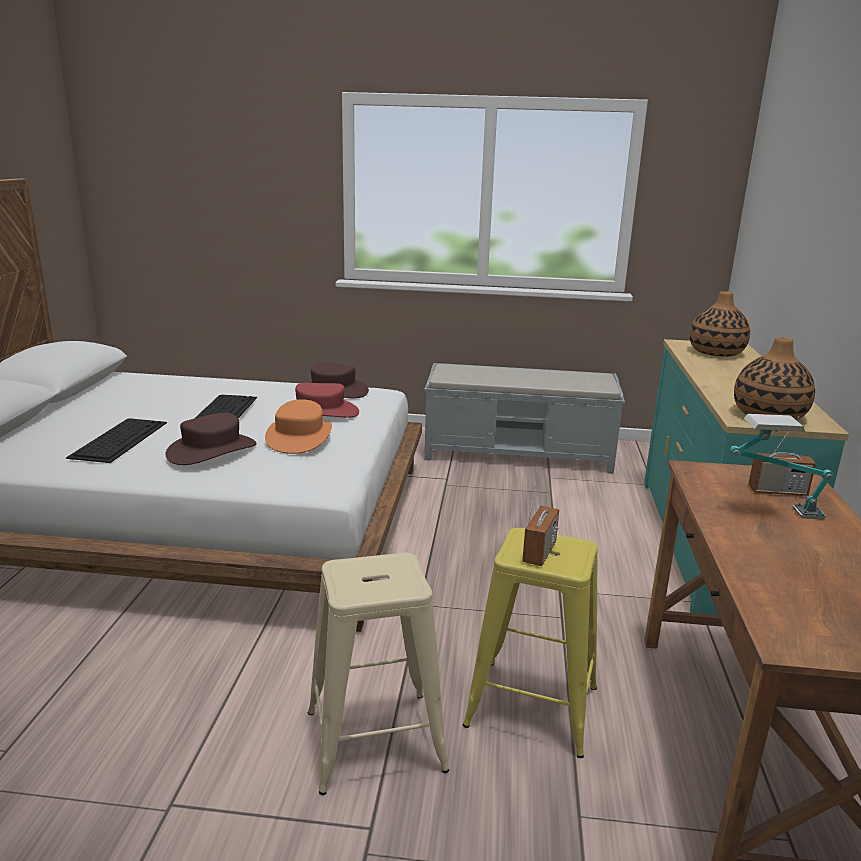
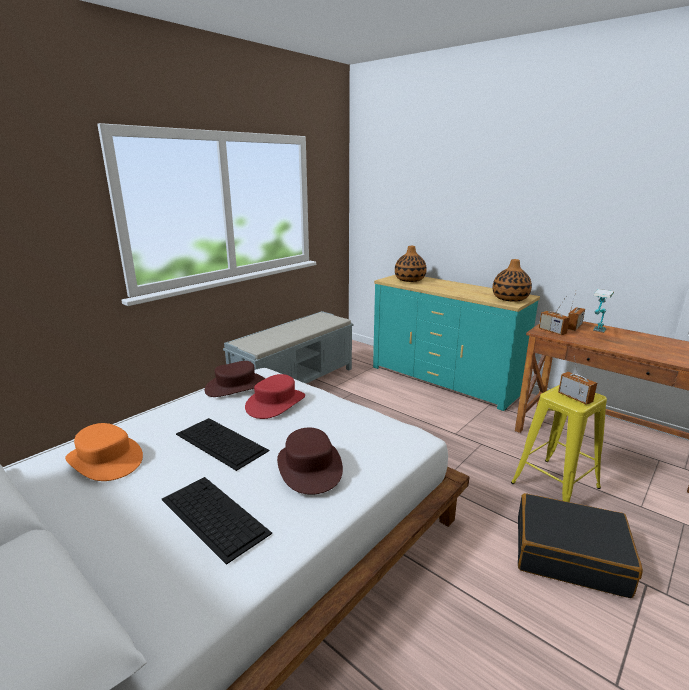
camera: 55 degrees left, 0 degrees up
(299, 437) = (323, 422): orange hat -> orange hat (105, 459)
(375, 740) = (569, 554): beige stool -> black suitcase
(712, 476) = (552, 331): none -> radio

